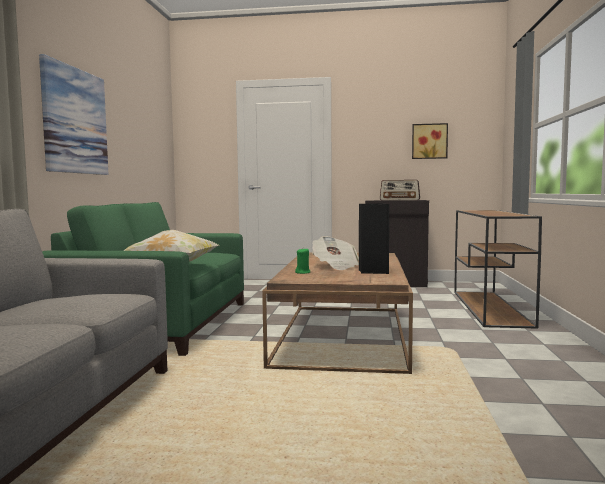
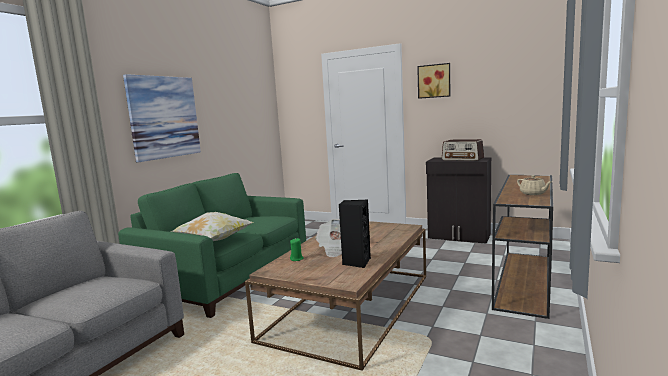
camera: 20 degrees right, 5 degrees up
(429, 141) = (496, 99): picture -> picture (434, 81)
(507, 213) = (533, 194): none -> beige teapot

